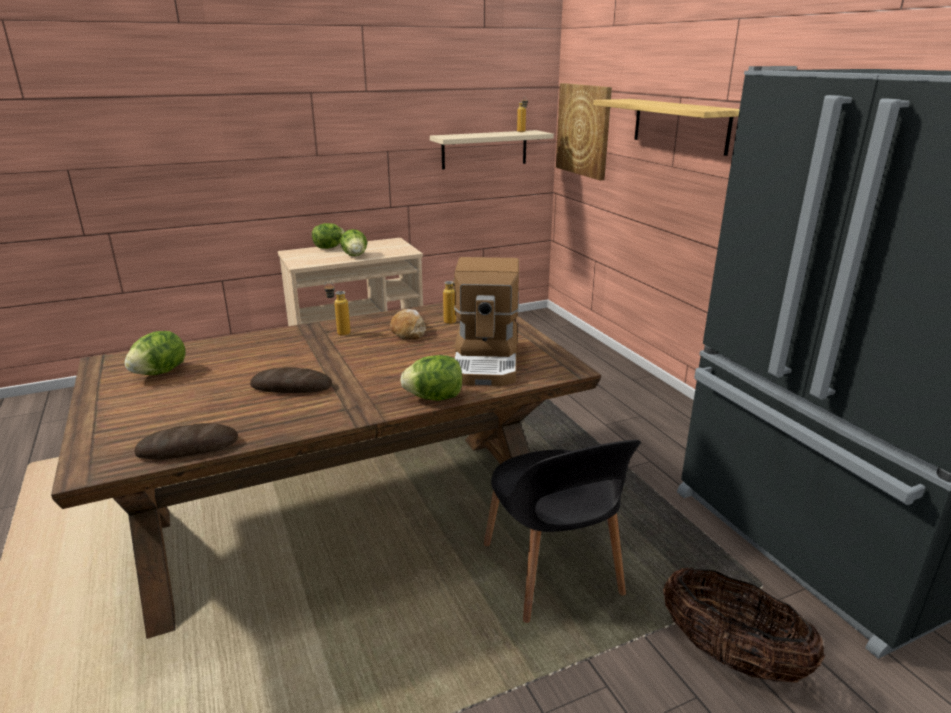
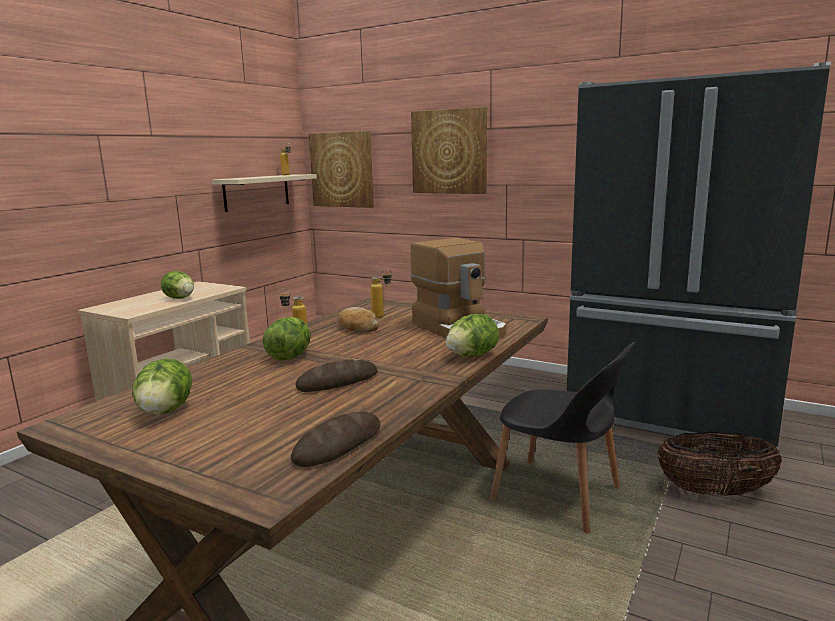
camera: 35 degrees left, 10 degrees down
(329, 247) = (137, 298): lettuce -> lettuce (290, 357)
(680, 125) = (449, 151): shelf -> picture

